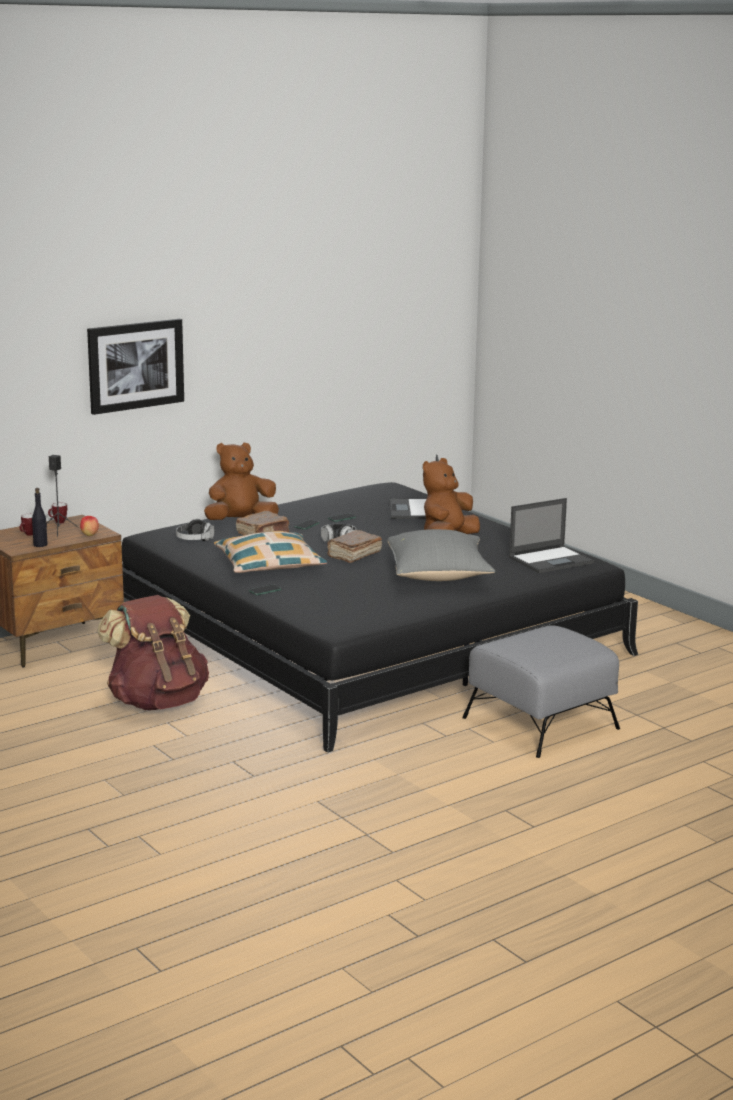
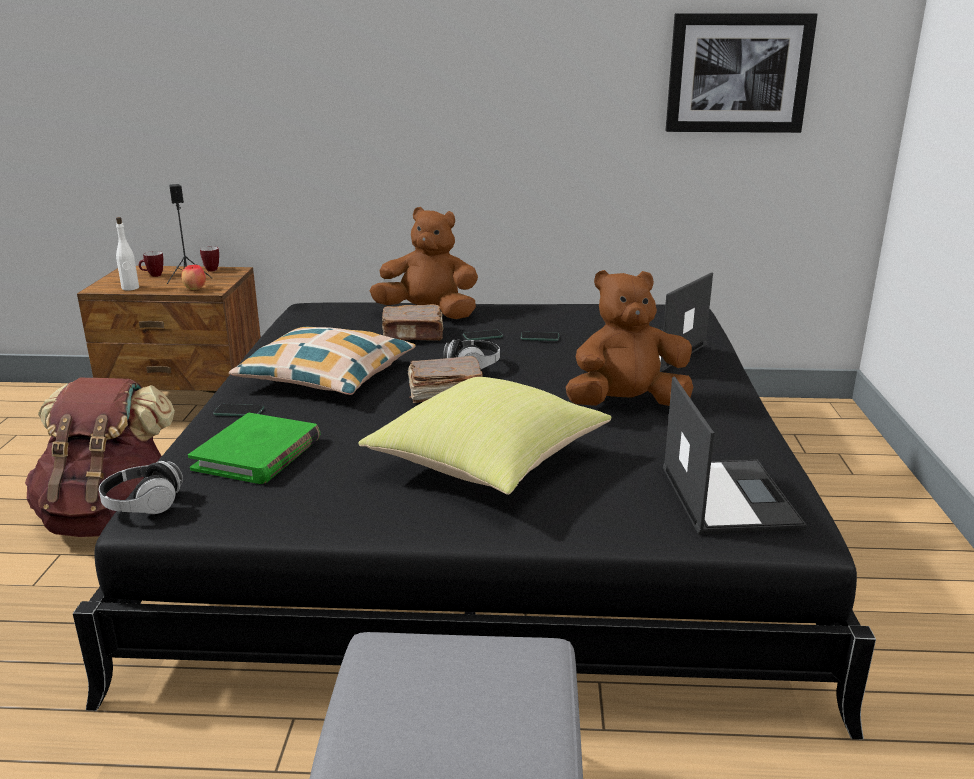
camera: 40 degrees right, 5 degrees up
(40, 545) = (130, 288): black bottle -> white bottle
(135, 365) = (322, 90): picture -> picture (738, 73)
(194, 540) = (333, 323): headphones -> headphones (143, 504)
(324, 601) = (257, 454): none -> green book
(439, 576) = (489, 466): grey pillow -> yellow pillow
(551, 560) = (728, 496): laptop -> laptop turned 105 degrees counterclockwise

